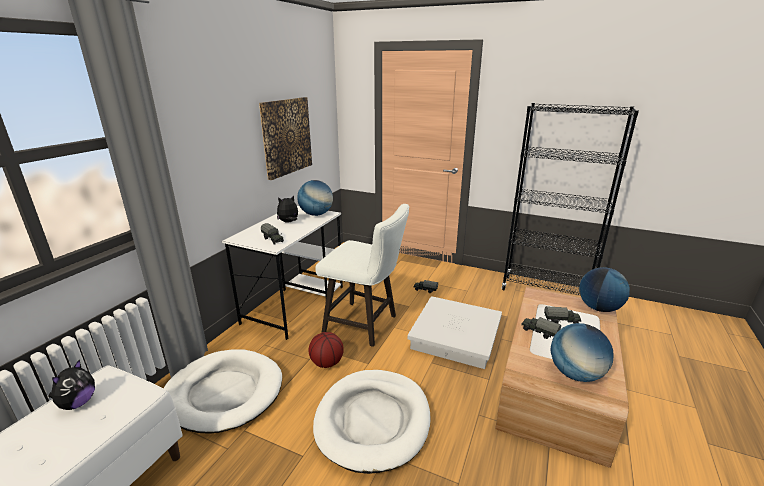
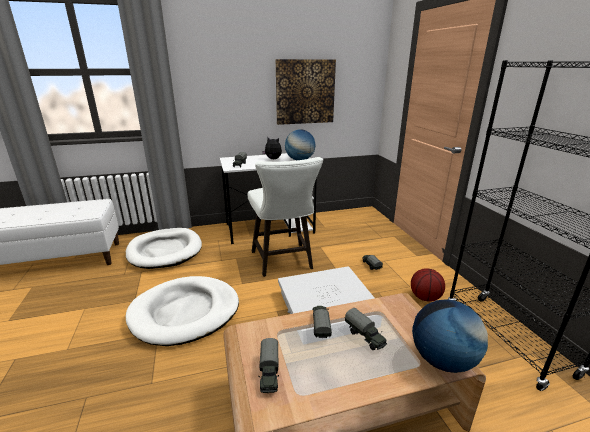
camera: 50 degrees right, 0 degrees up
(78, 403) = (79, 206): plush toy -> none
(327, 363) = (225, 268): basketball -> basketball (425, 297)
(575, 374) = (269, 374): globe -> toy truck

